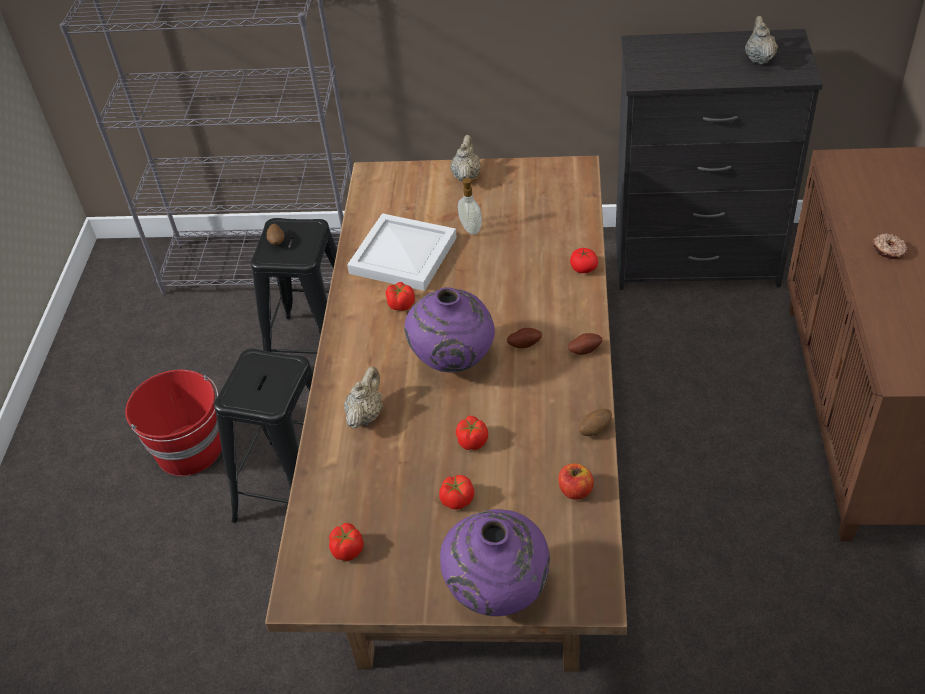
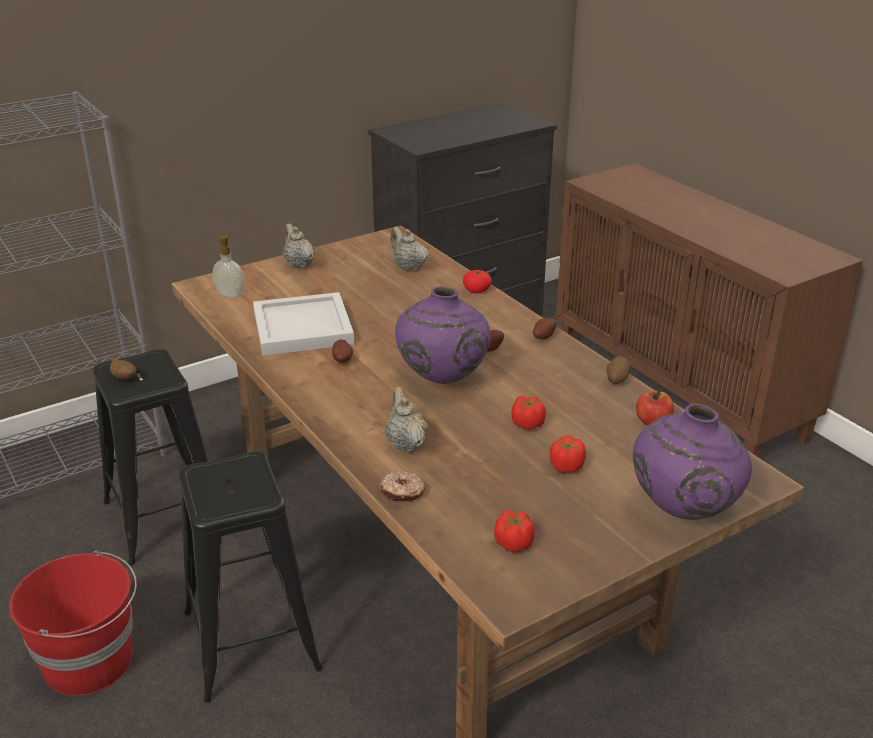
camera: 40 degrees left, 15 degrees down
(401, 304) = (343, 359): tomato -> potato
(471, 228) = (346, 293): soap dispenser -> soap dispenser (231, 294)
(759, 58) = (493, 121): beige teapot -> beige teapot (408, 266)
(888, 251) = (686, 216): donut -> donut (402, 492)

